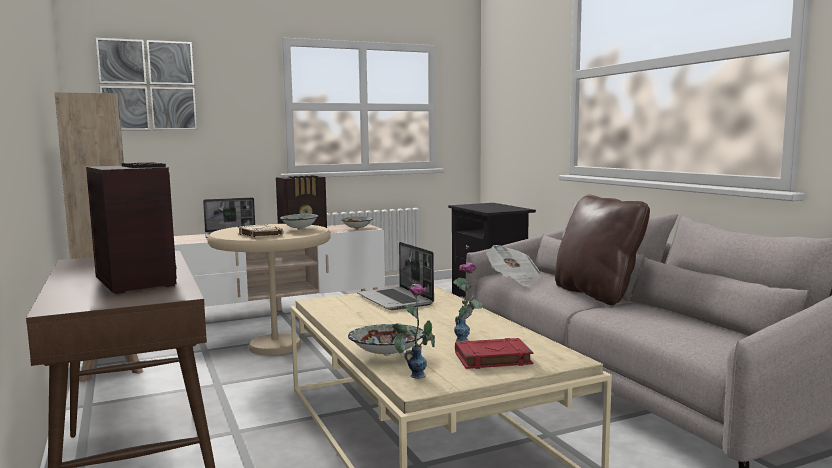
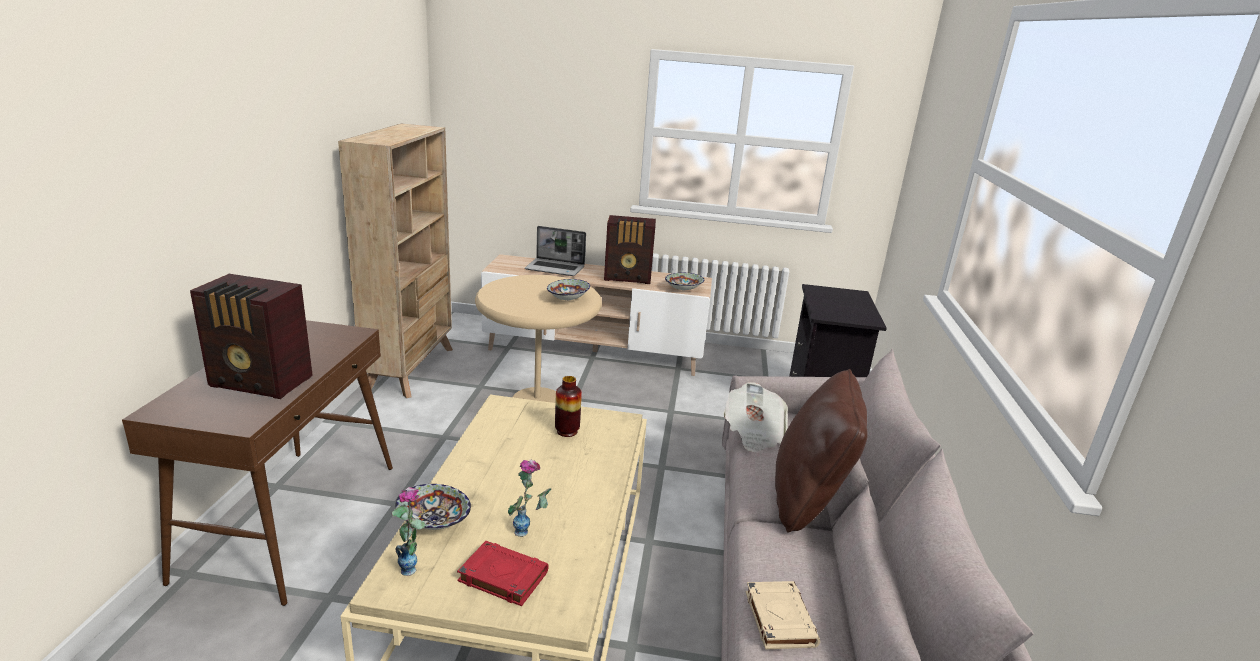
camera: 30 degrees right, 15 degrees up
(136, 281) = (262, 383): radio -> radio turned 105 degrees clockwise
(148, 85) = (505, 97): picture -> none
(259, 235) = (517, 301): beige book -> beige book (779, 618)
(396, 300) = (567, 431): laptop -> vase

